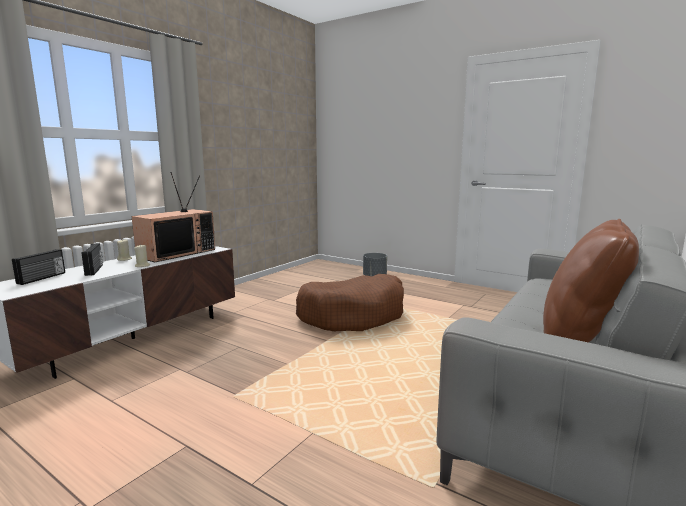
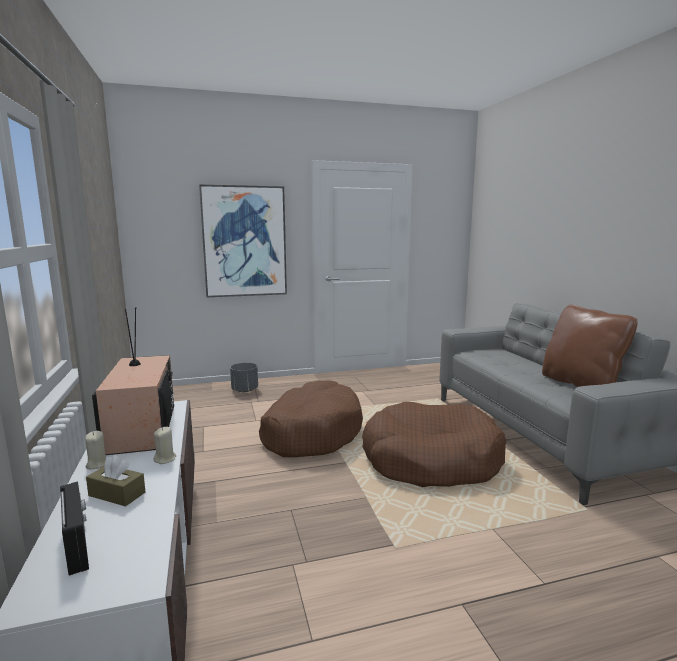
camera: 50 degrees left, 0 degrees up
(95, 270) = (117, 494): radio -> brown tissue box
(390, 370) = (430, 460): none -> brown dog bed
(399, 143) = (244, 241): none -> picture

